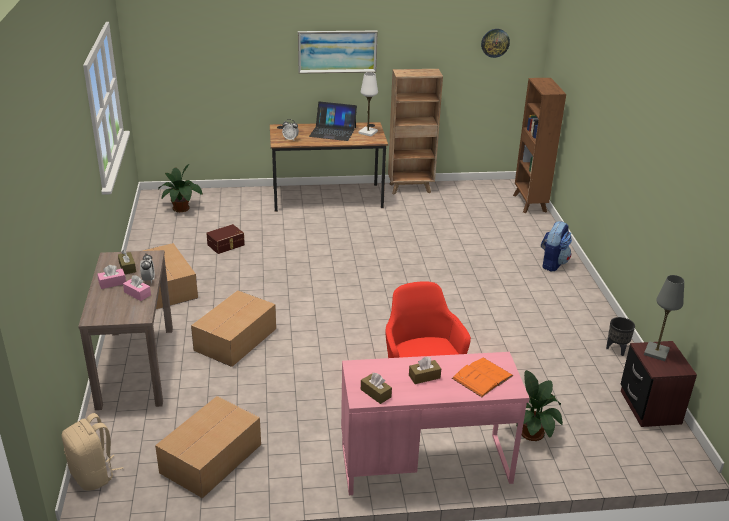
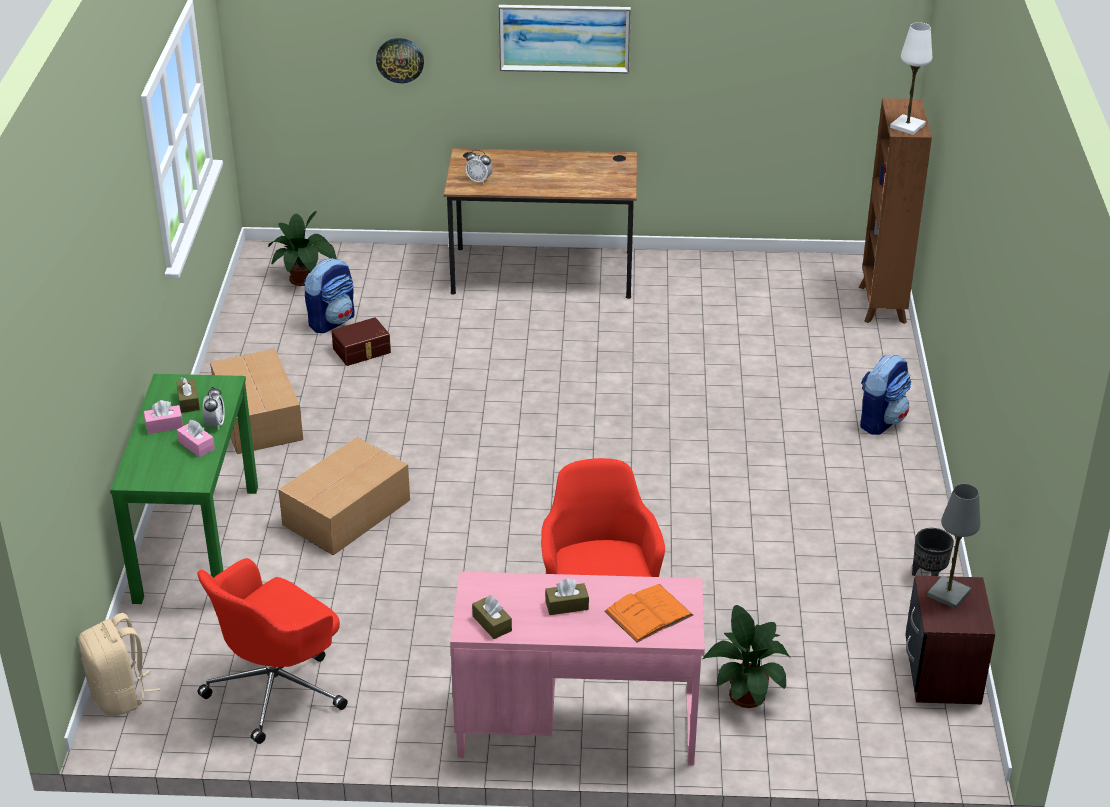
camera: 10 degrees right, 5 degrees up
(136, 366) = (197, 542): brown console table -> green console table
(203, 230) = (332, 321): none -> backpack
(209, 459) = (278, 688): cardboard box -> red office chair
(333, 132) = (552, 169): laptop -> none
(368, 132) = (610, 173): white table lamp -> white table lamp (907, 126)
(411, 188) = (687, 263): brown bookcase -> none
(495, 42) = (834, 32): wall clock -> wall clock (400, 60)

